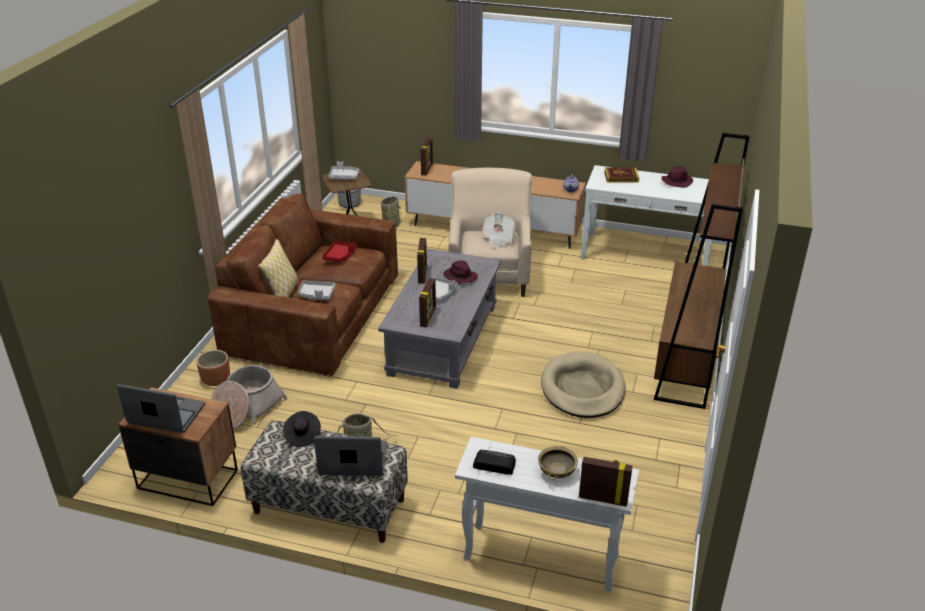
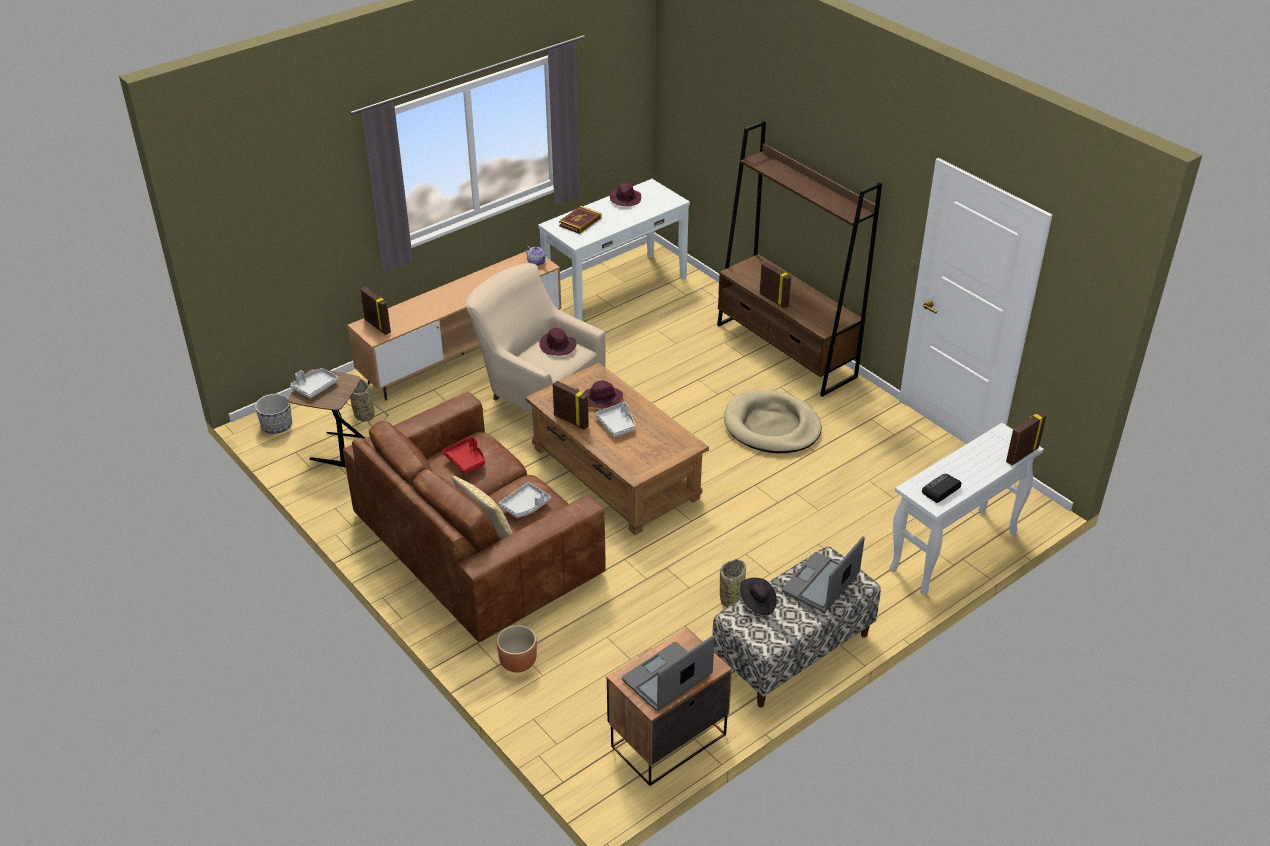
camera: 55 degrees left, 5 degrees up
(247, 408) = (592, 655): basket -> none
(428, 317) = (650, 448): picture frame -> picture frame (774, 300)
(443, 339) = (615, 472): grey coffee table -> brown coffee table
(498, 238) = (558, 346): newspaper -> purple hat
(557, 471) = (974, 462): beige bowl -> none

